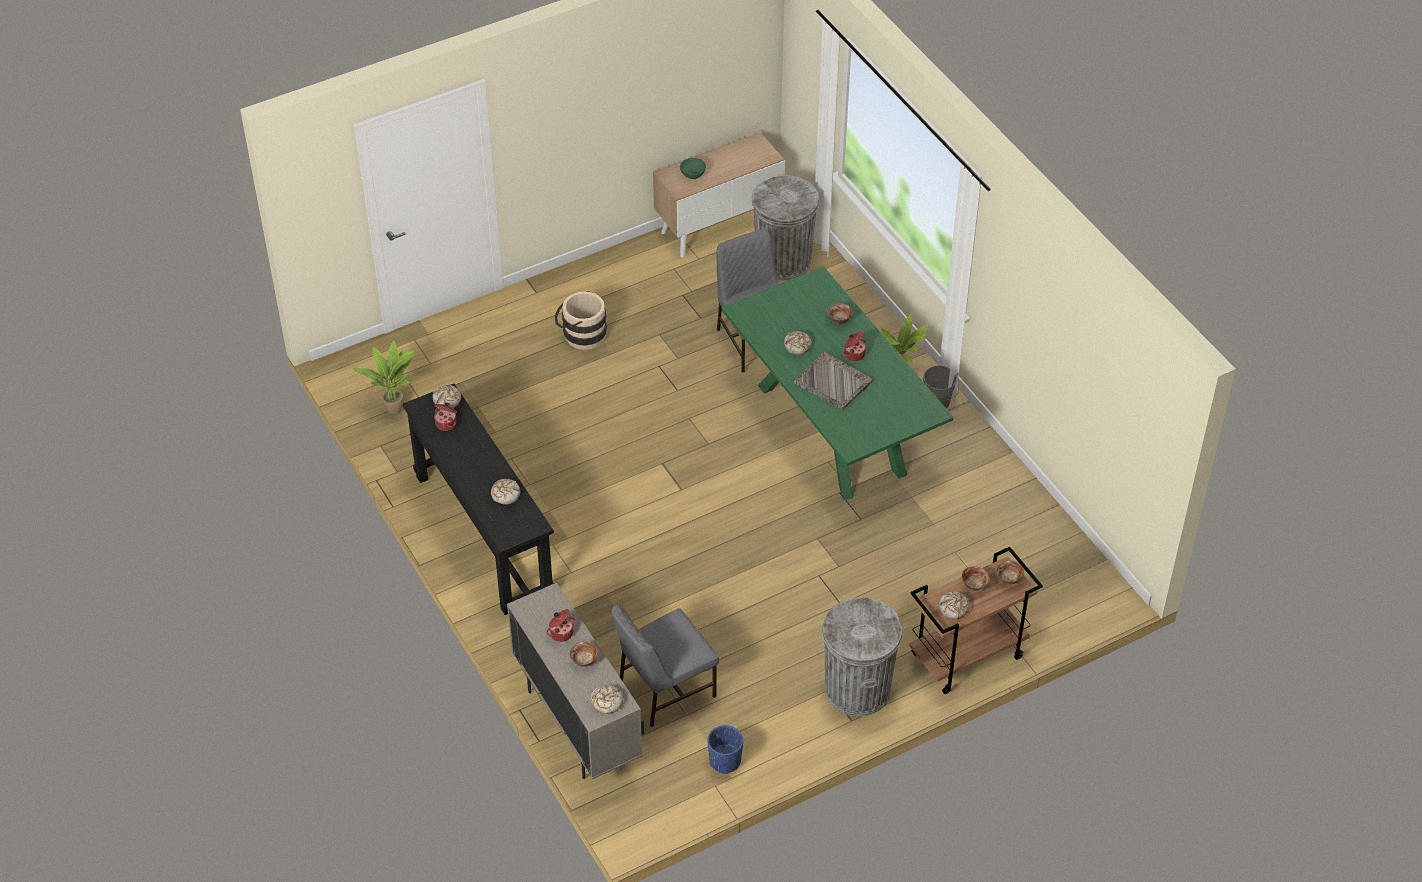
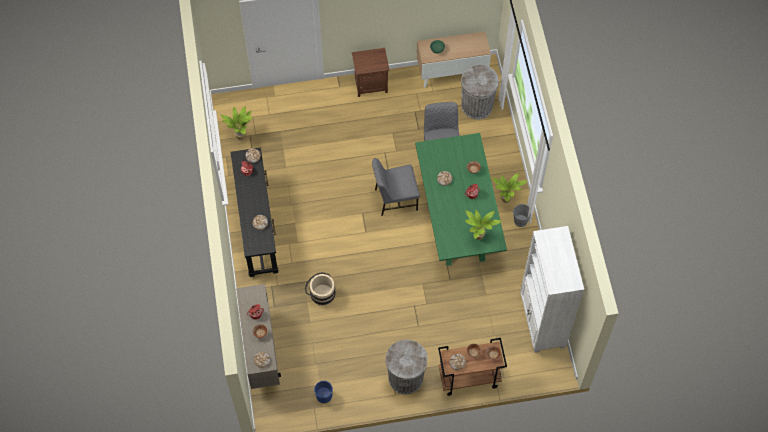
camera: 20 degrees right, 15 degrees up
(580, 335) = (352, 120): beige bucket -> beige bucket (320, 293)
(589, 276) = (370, 84): none -> brown nightstand
(664, 689) = (311, 345): grey chair -> grey chair (395, 199)
(833, 382) = (453, 208): grey tray -> none
(897, 413) = (478, 238): none -> potted plant
(1047, 537) = (542, 322): none -> white bookcase

